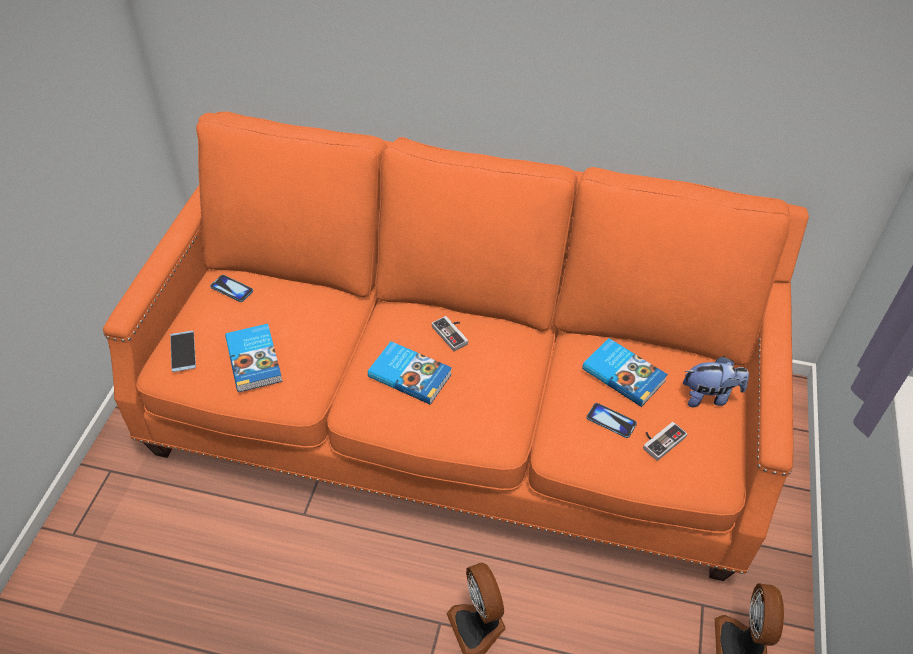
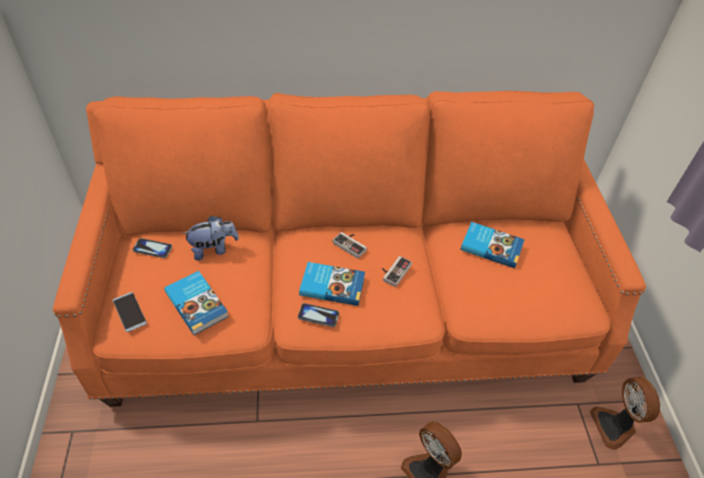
camera: 20 degrees left, 0 degrees up
(611, 421) = (498, 284): phone -> phone (318, 315)
(660, 440) = (539, 289): game controller -> game controller (394, 271)
(709, 396) = (556, 249): plush toy -> plush toy (213, 249)

